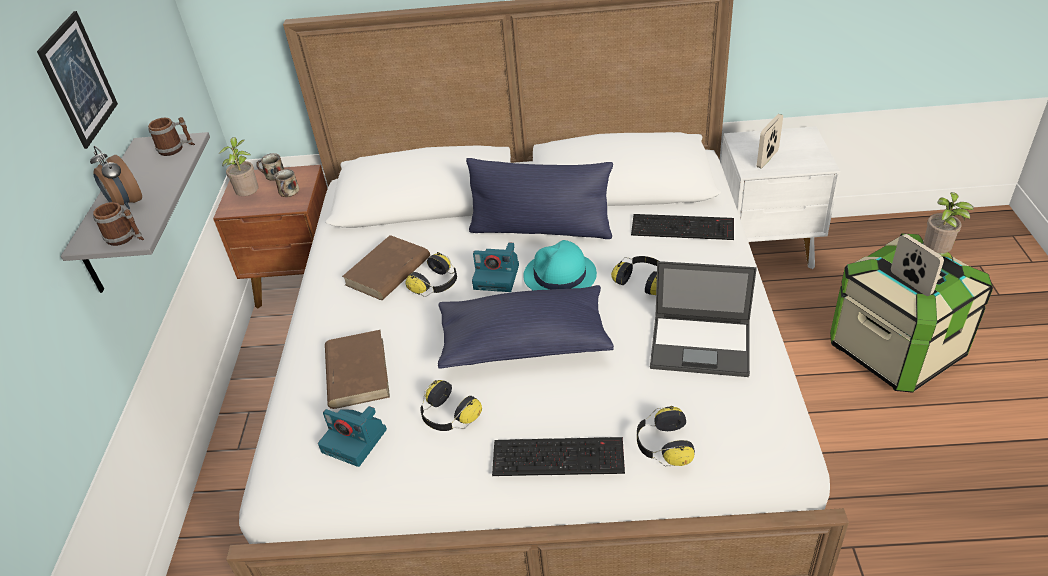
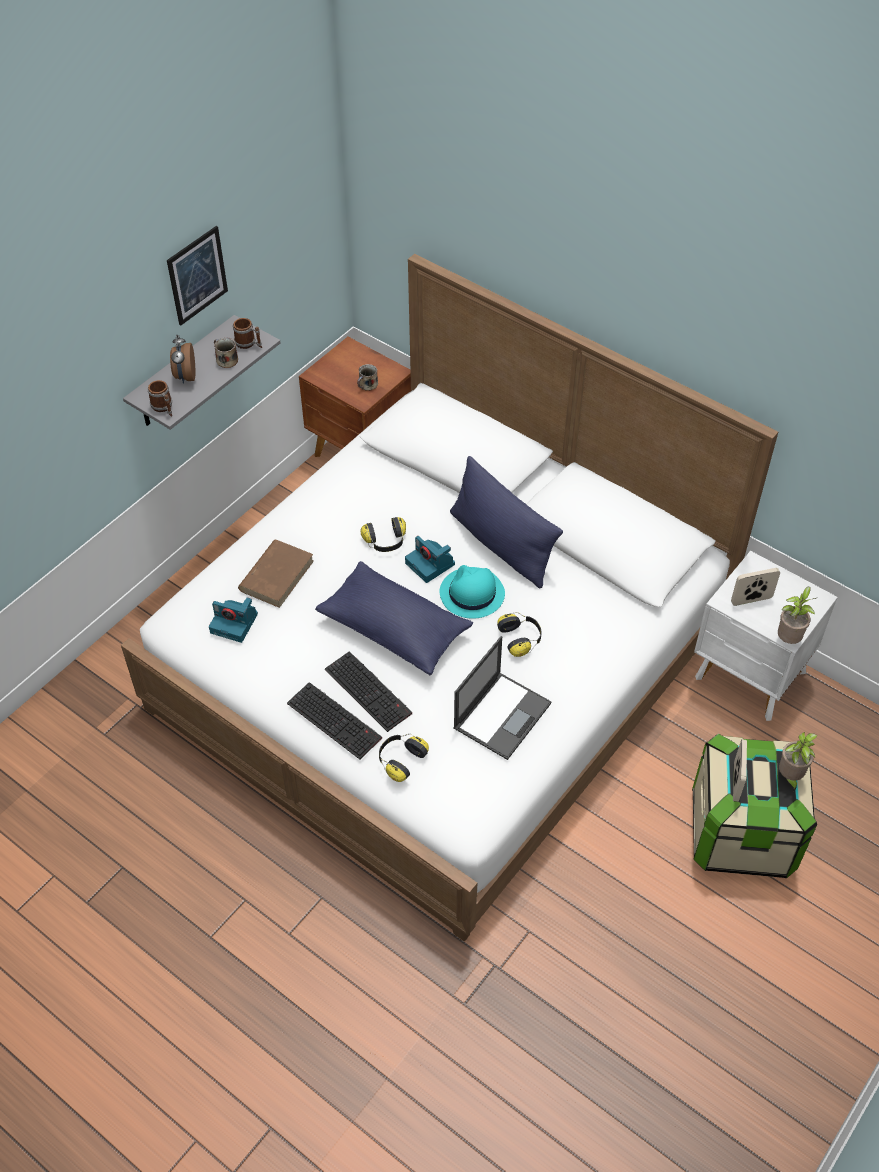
camera: 35 degrees right, 10 degrees up
(250, 197) = (338, 371): potted plant -> potted plant (789, 639)
(274, 175) = (371, 360): mug -> mug (226, 360)
(356, 440) = (235, 623): camera -> camera turned 45 degrees counterclockwise
(387, 272) = (365, 508): brown book -> none
(448, 416) = (299, 646): headphones -> none
(683, 227) = (604, 615): keyboard -> keyboard (370, 691)
(702, 345) = (502, 714): laptop -> laptop turned 105 degrees counterclockwise

